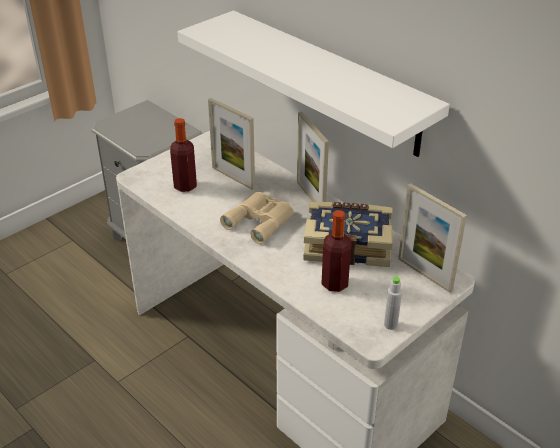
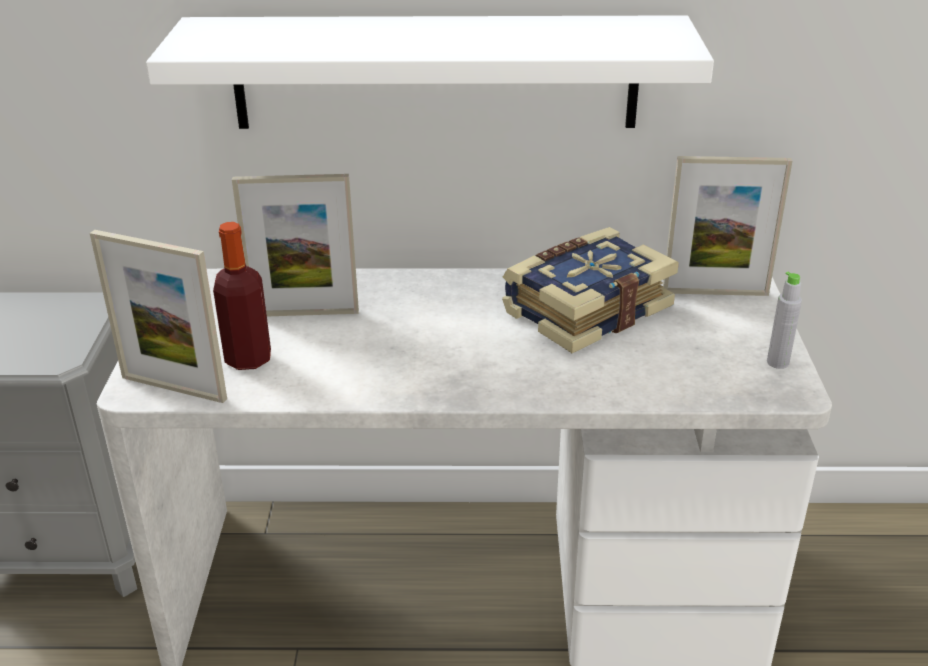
camera: 45 degrees left, 5 degrees down
(261, 220) = (435, 342): beige binoculars -> none
(310, 197) = (450, 283): picture frame -> picture frame (174, 388)
(334, 283) = (647, 358): bottle -> none

